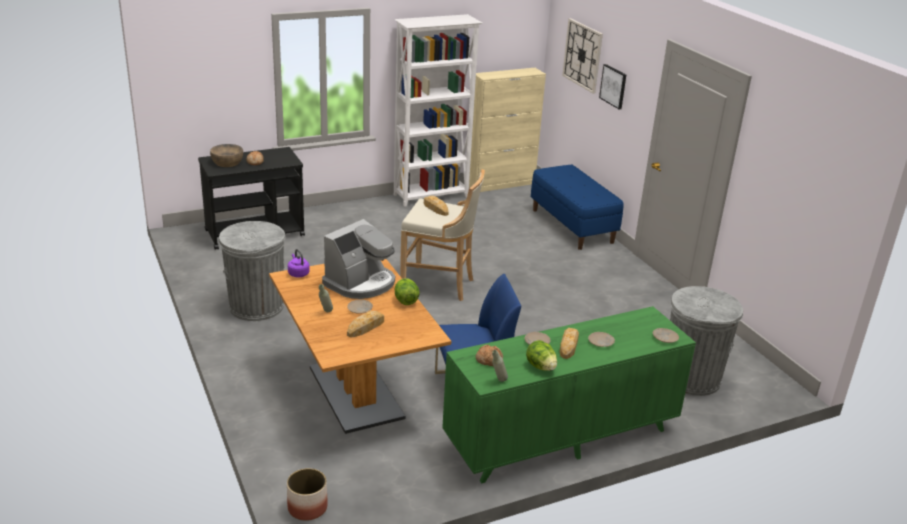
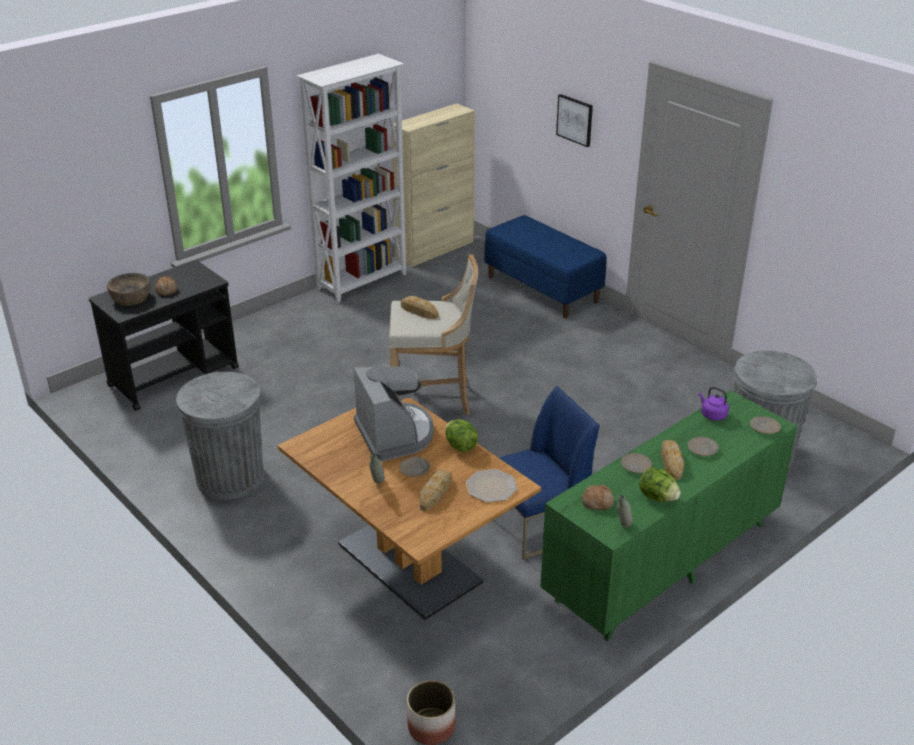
camera: 15 degrees left, 5 degrees up
(298, 273) = (313, 438): purple kettle -> purple kettle (712, 415)
(361, 283) = (395, 434): coffee machine -> coffee machine turned 45 degrees counterclockwise
(411, 332) = (490, 487): none -> plate
(582, 55) = (524, 84): wall clock -> none

